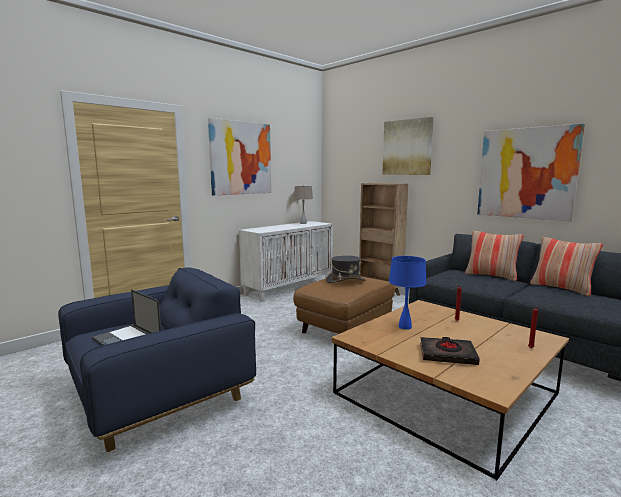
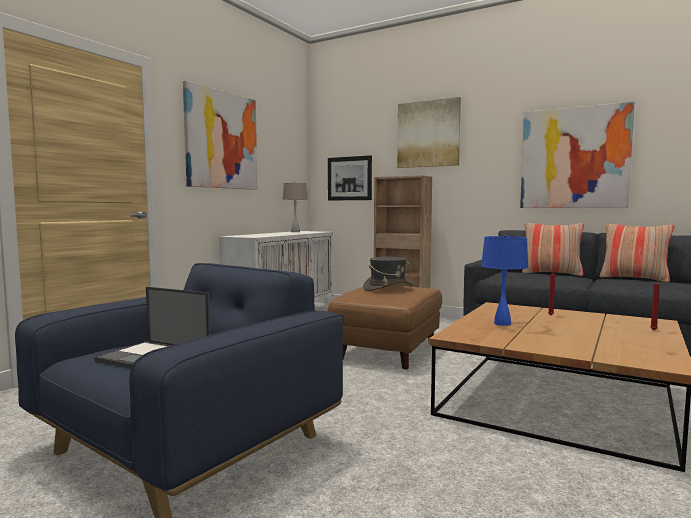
camera: 15 degrees left, 5 degrees down
(348, 181) = (349, 178): none -> picture
(447, 354) = (579, 341): black book -> none

